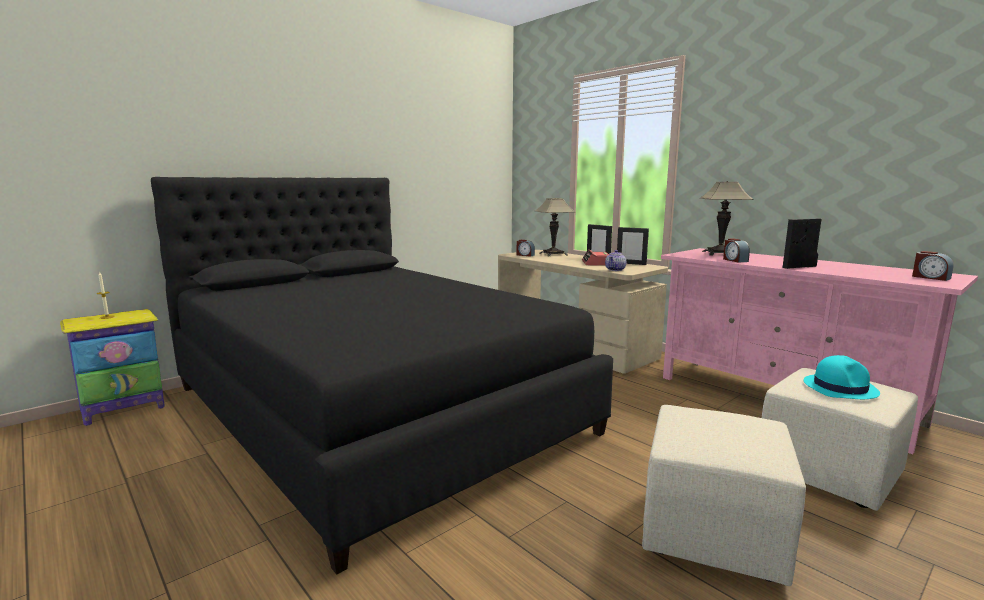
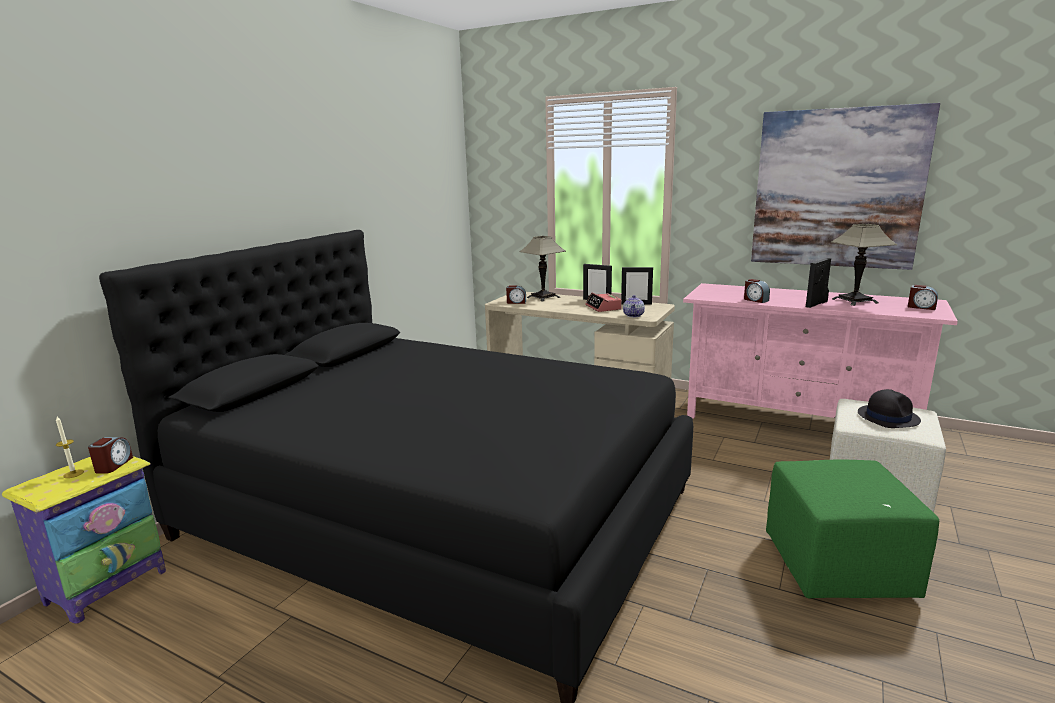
camera: 20 degrees left, 5 degrees up
(134, 316) = (113, 465): none -> alarm clock
(713, 534) = (839, 568): beige ottoman -> green ottoman
(720, 253) = (730, 290): table lamp -> table lamp (854, 301)
(840, 387) = (888, 417): turquoise hat -> black hat
(844, 148) = (836, 189): none -> picture

